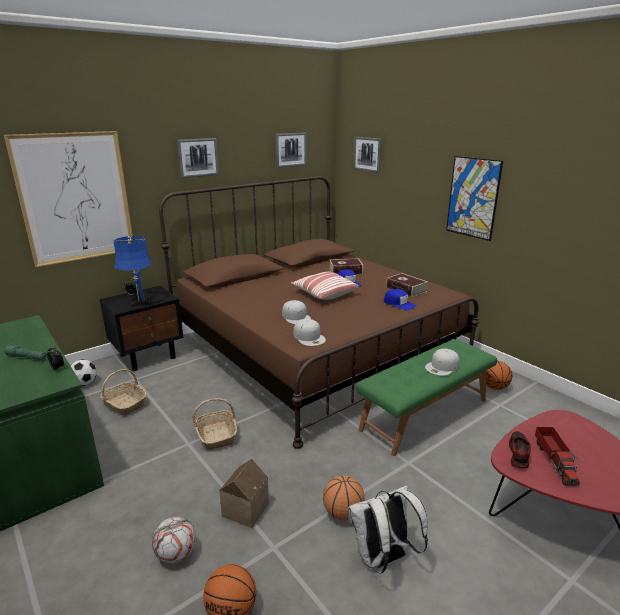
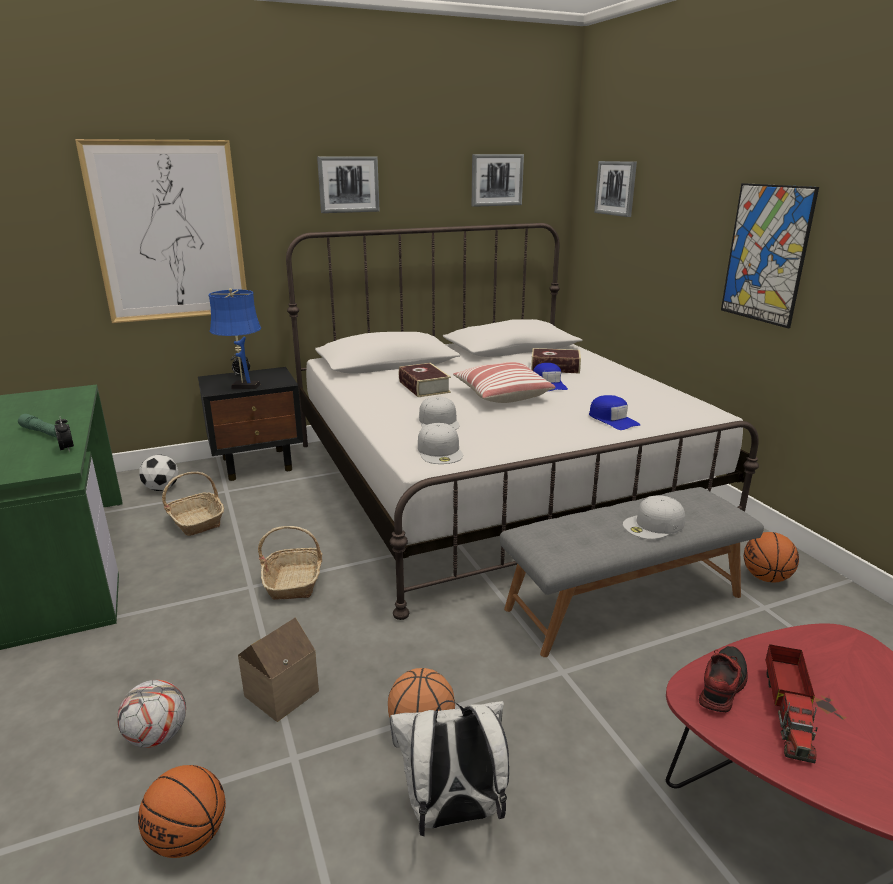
camera: 15 degrees right, 0 degrees up
(316, 349) = (494, 482): brown bed -> white bed
(406, 289) = (637, 401): book -> book (424, 387)
(424, 414) = (623, 601): green bench -> grey bench

